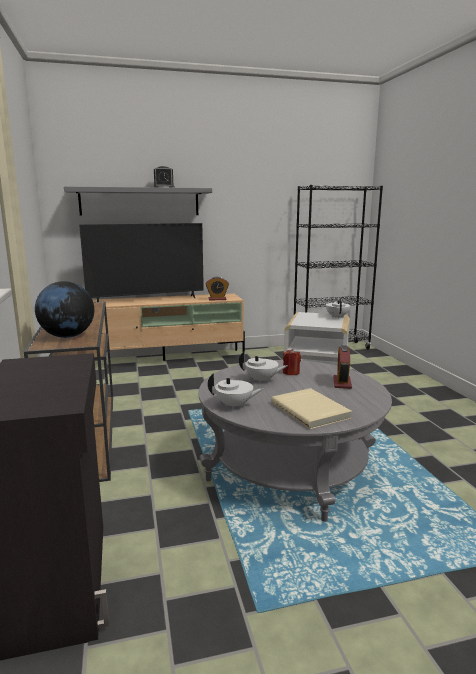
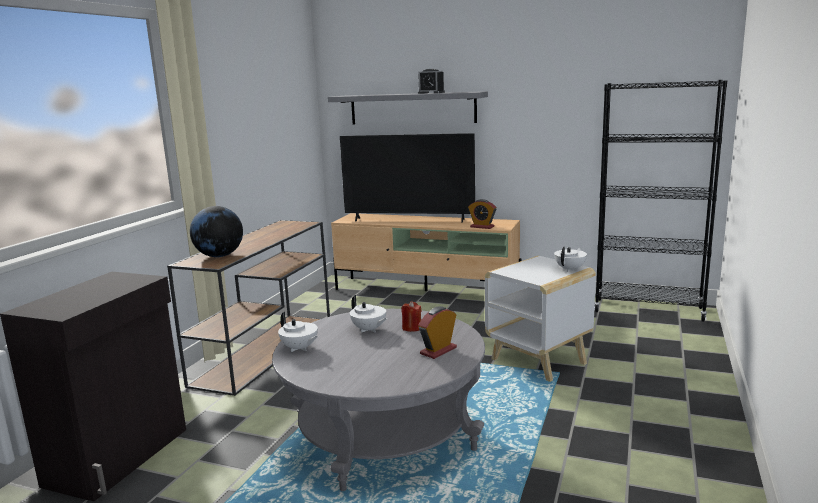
camera: 35 degrees right, 0 degrees up
(311, 410) = (351, 370): beige book -> none

